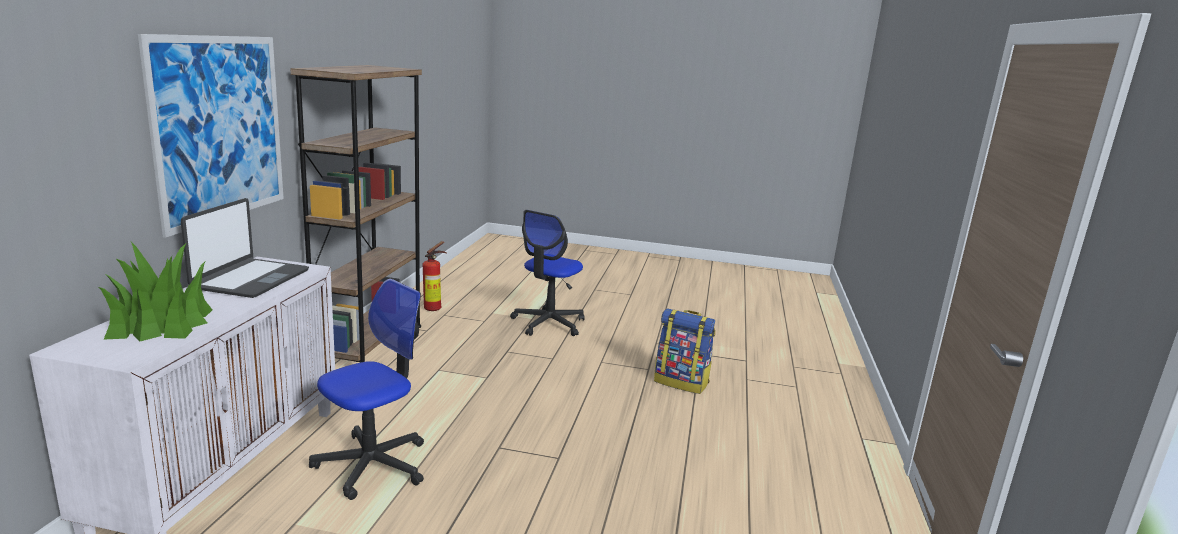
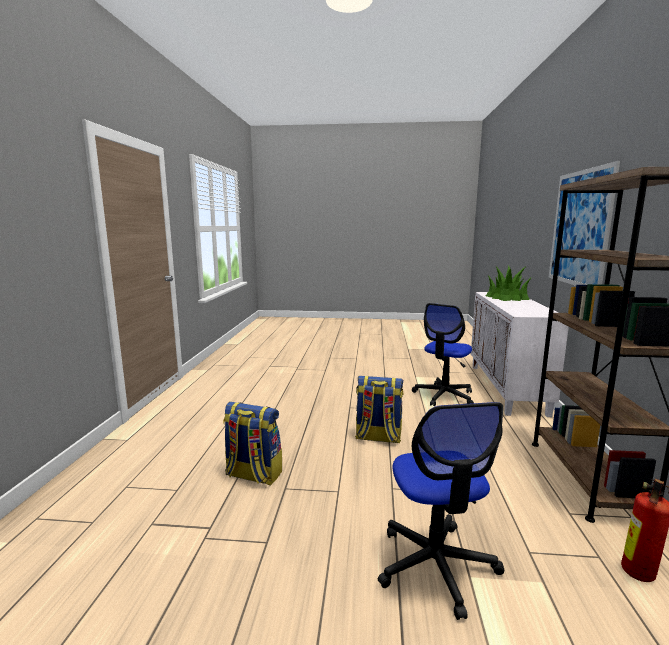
camera: 175 degrees right, 5 degrees down
(250, 279) = (528, 309): laptop -> none
(539, 403) = (378, 437): none -> backpack
(548, 323) = (436, 565): office chair -> office chair turned 150 degrees clockwise

